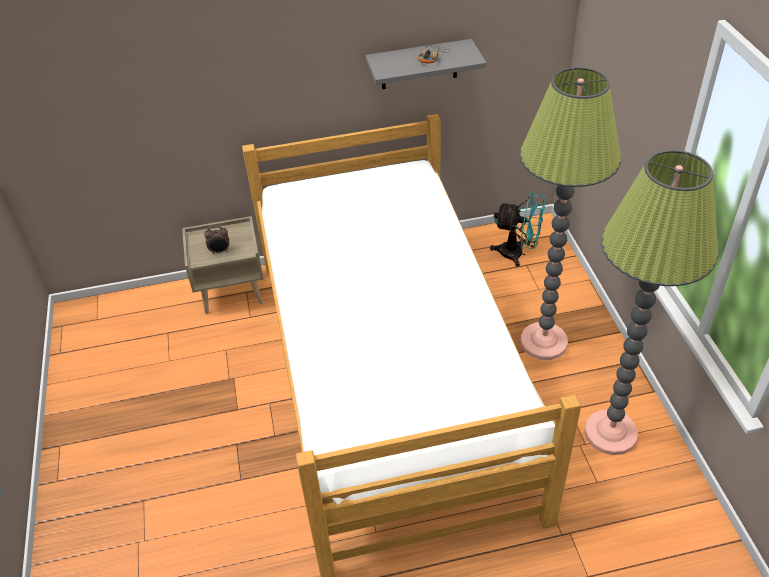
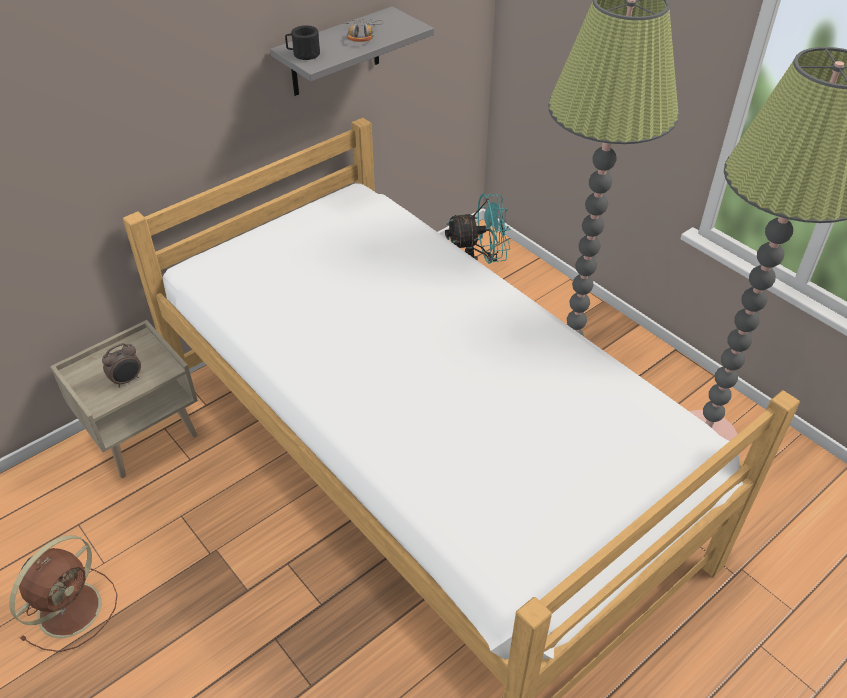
camera: 30 degrees left, 0 degrees up
(139, 379) = (72, 607): none -> brown fan
(382, 64) = (303, 54): none -> black mug

